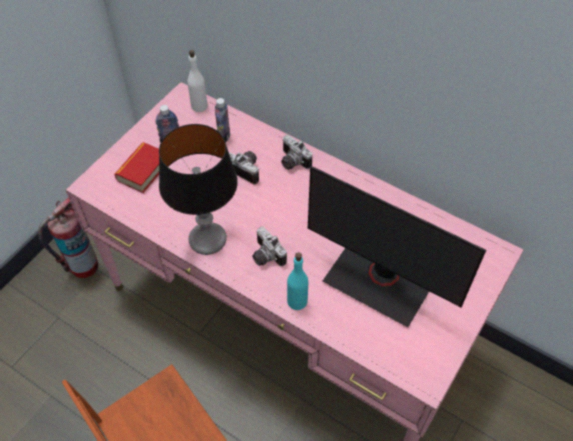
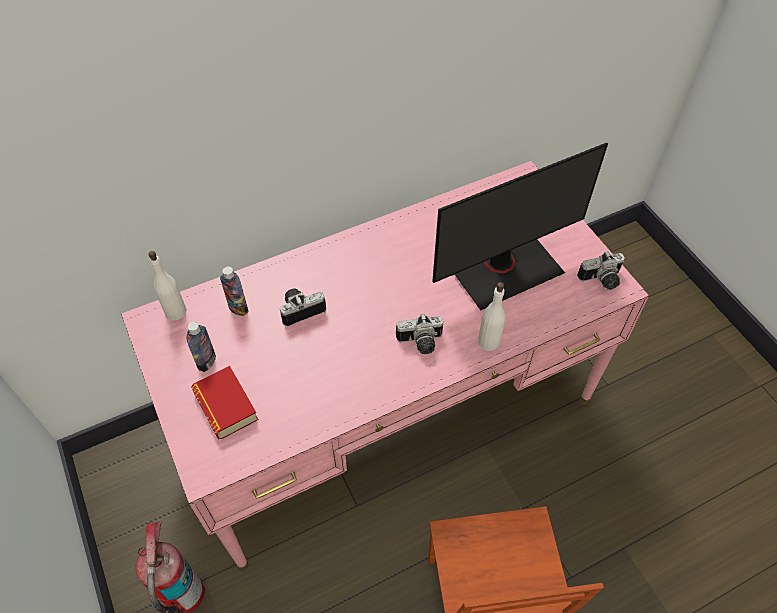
camera: 60 degrees left, 0 degrees up
(208, 239) = (366, 384): table lamp -> none
(292, 162) = (320, 267): camera -> camera (601, 280)
(297, 301) = (488, 341): turquoise bottle -> white bottle

